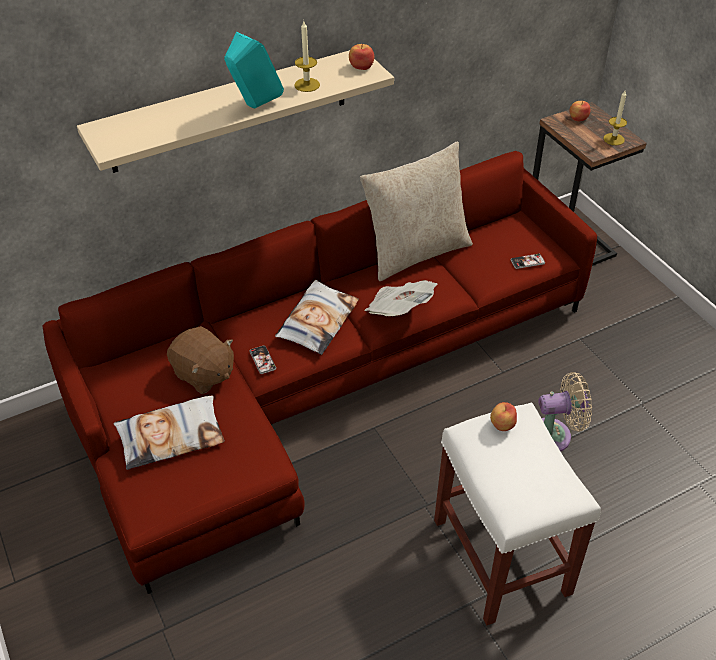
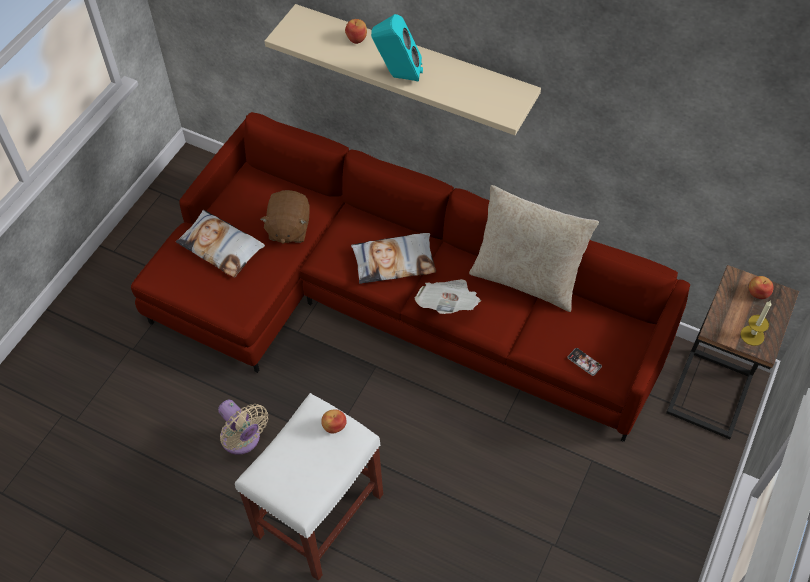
camera: 55 degrees right, 10 degrees up
(262, 360) = (329, 253): phone -> none
(307, 85) = (454, 87): candle -> none
(361, 66) = (510, 103): apple -> apple (357, 38)
(554, 435) = (464, 494): beige fan -> beige fan (243, 440)

